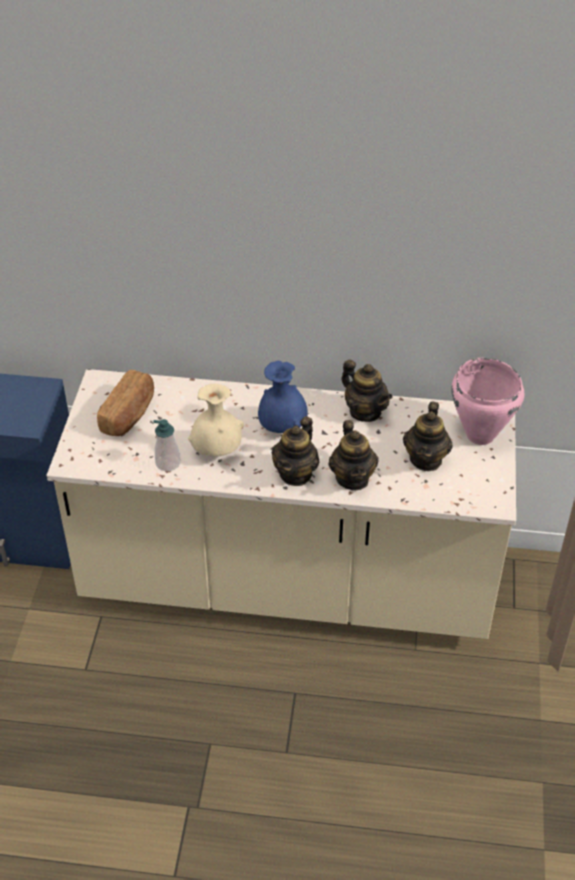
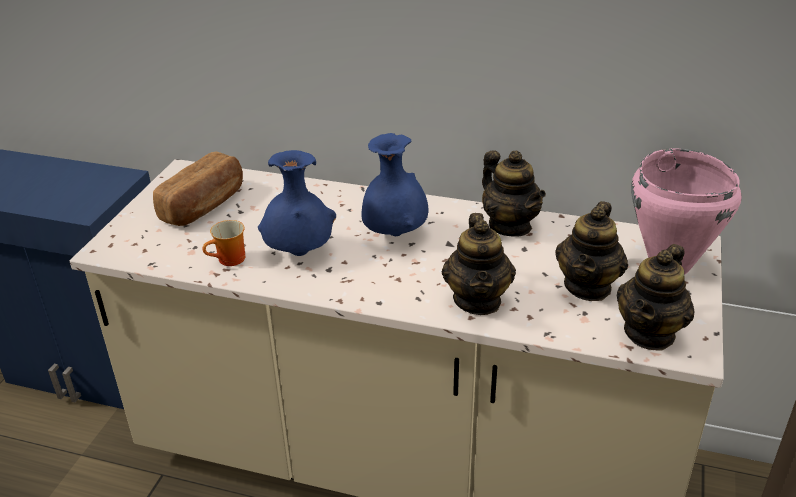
camera: 10 degrees right, 10 degrees down
(168, 463) = (230, 260): soap dispenser -> mug
(217, 451) = (299, 253): beige vase -> blue vase
(296, 473) = (398, 287): teapot -> teapot (650, 333)

